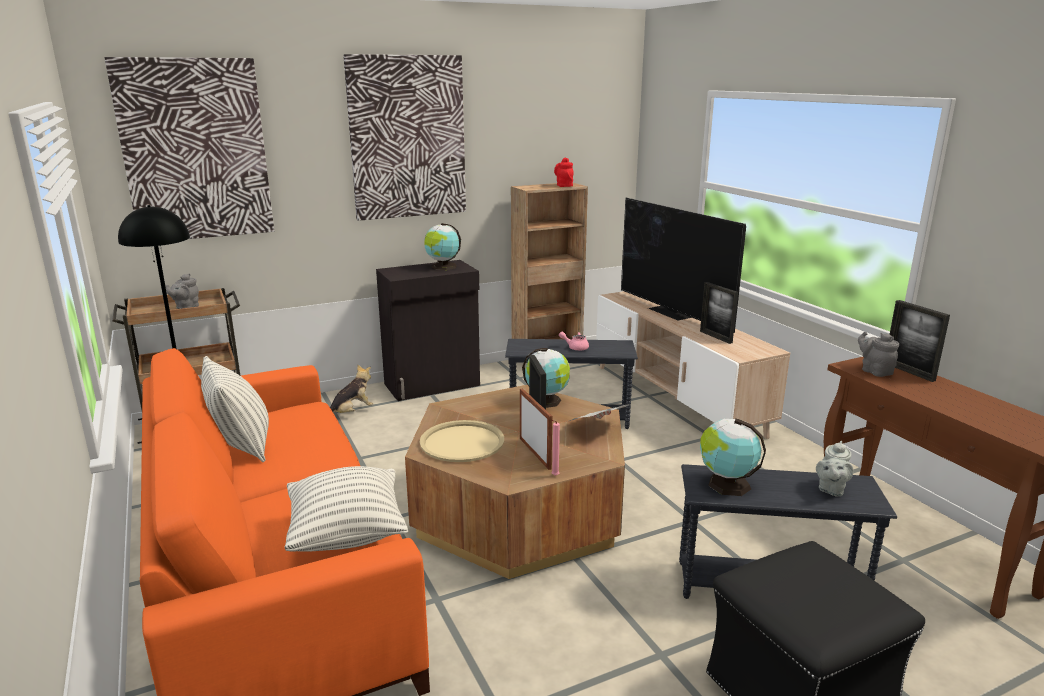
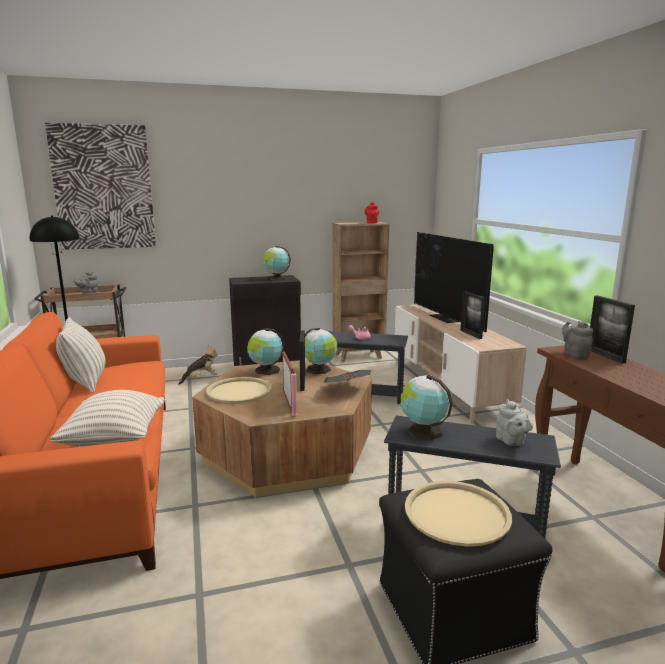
camera: 10 degrees right, 5 degrees down
(407, 138) = (255, 184): picture -> none
(478, 407) = (266, 370): none -> globe
(815, 591) = (457, 513): none -> beige tray
(831, 489) = (511, 441): grey teapot -> grey teapot turned 60 degrees counterclockwise

